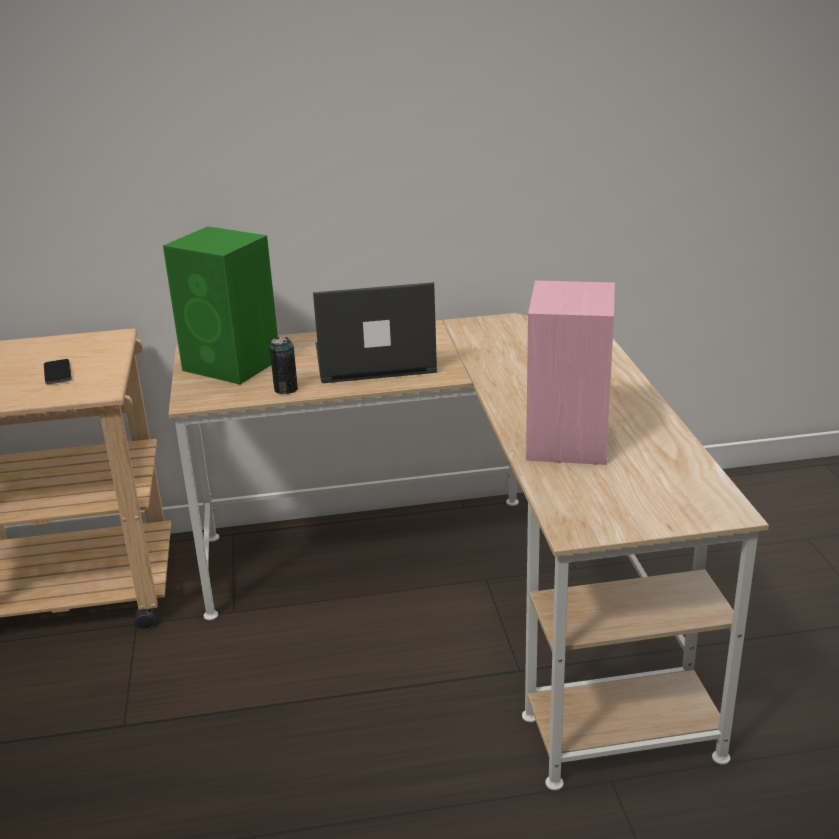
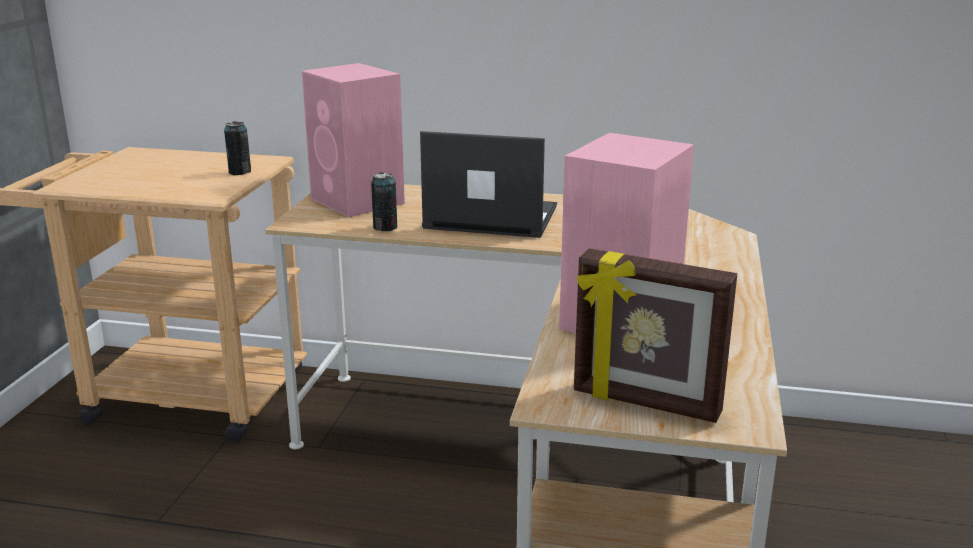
camera: 20 degrees right, 5 degrees down
(58, 373) = (192, 179): phone -> none
(100, 356) = (240, 172): none -> can
(233, 365) = (358, 202): green speaker -> pink speaker
(644, 511) = (645, 403): none -> picture frame

